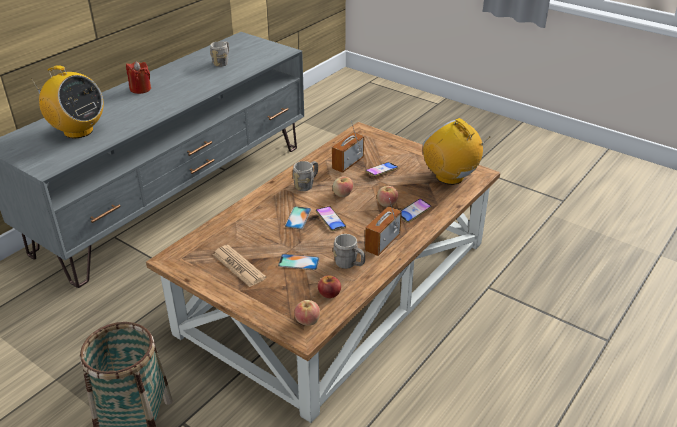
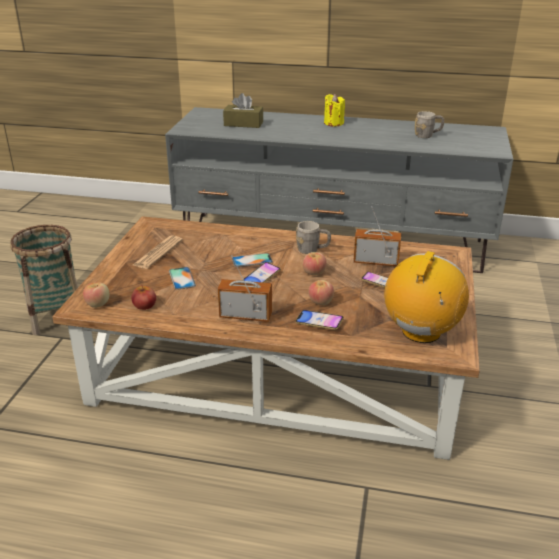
camera: 65 degrees right, 5 degrees down
(78, 131) = (243, 124): radio -> brown tissue box
(140, 89) = (333, 123): red candle -> yellow candle
(349, 264) = (195, 305): grey mug -> none

